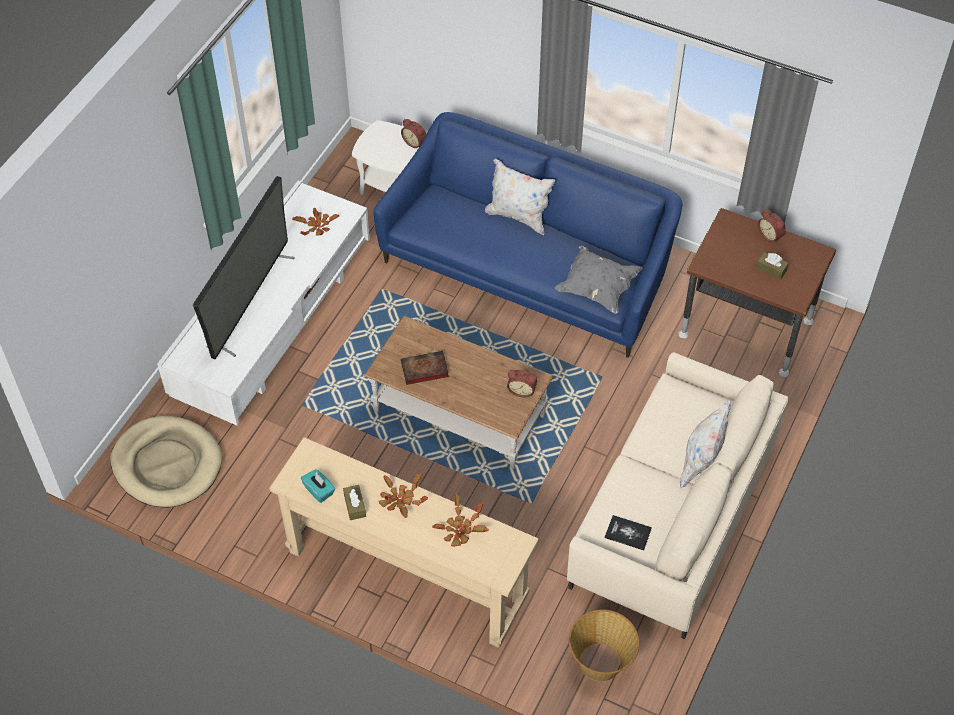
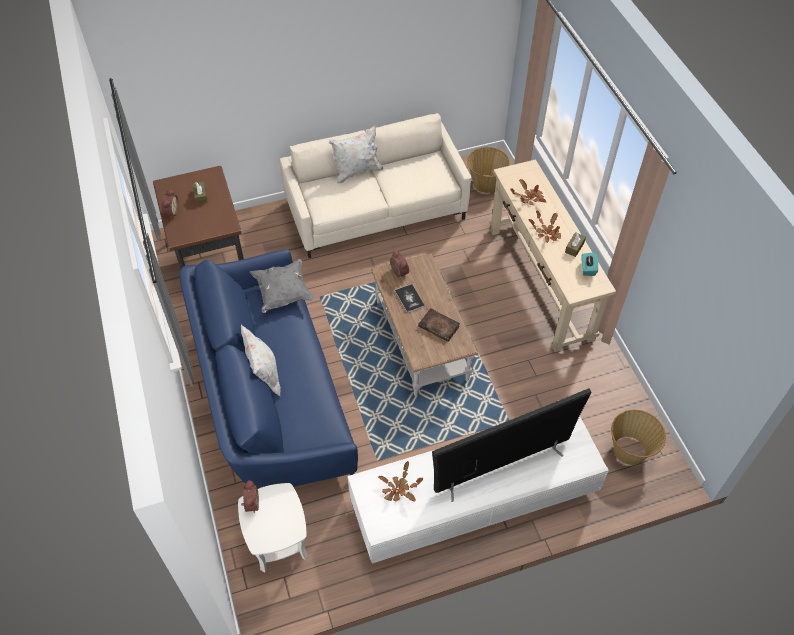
camera: 135 degrees left, 0 degrees up
(167, 464) = (630, 451): beige dog bed -> basket
(628, 533) = (433, 170): book -> book (409, 299)

